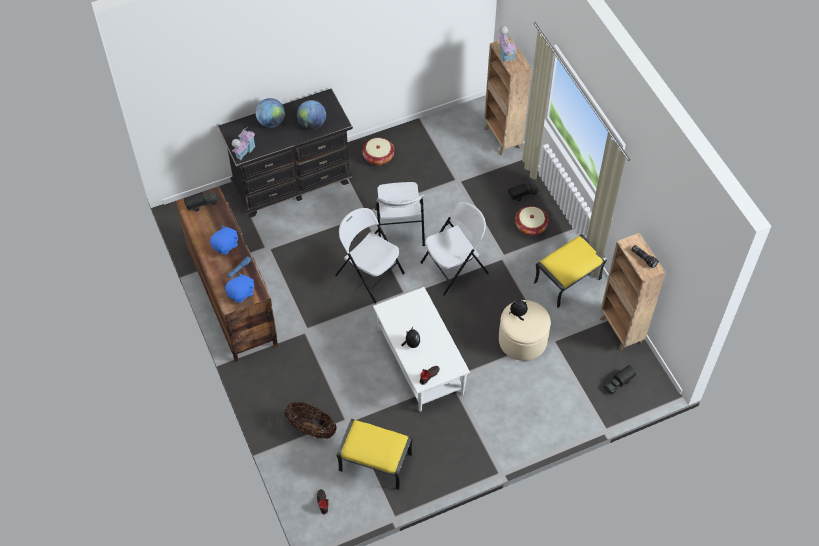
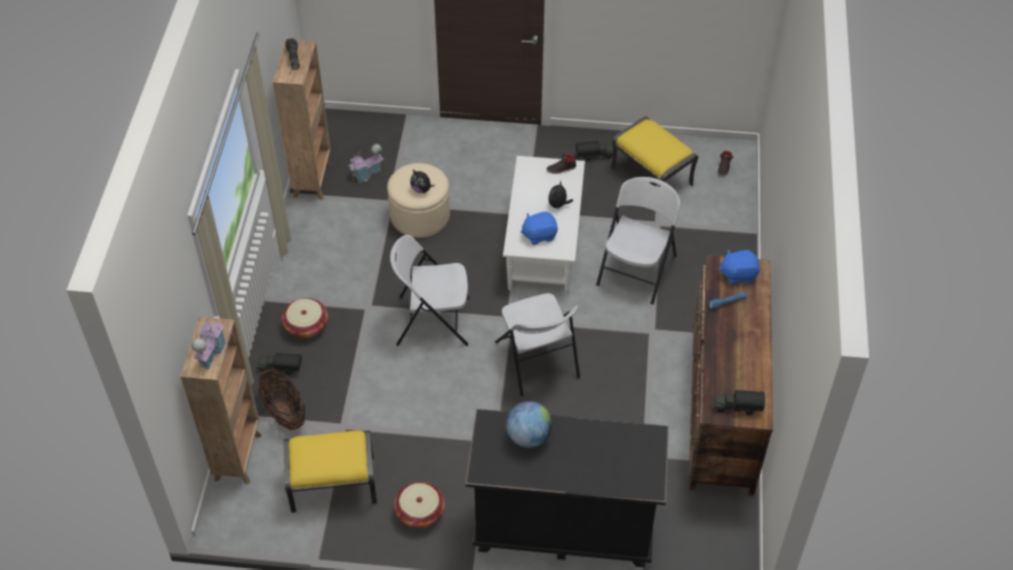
camera: 150 degrees left, 5 degrees down
(225, 245) = (730, 338): blue plush toy -> blue plush toy (539, 235)
(244, 150) = (646, 441): toy house -> toy house (367, 173)
(271, 122) = (584, 468): globe -> none
(311, 428) = (700, 233): basket -> basket (284, 412)
(399, 227) = (462, 400): white chair -> white chair (637, 270)
(567, 280) = (319, 250): yellow ottoman -> yellow ottoman (332, 485)
(618, 383) = (361, 138): toy truck -> toy truck (595, 155)

